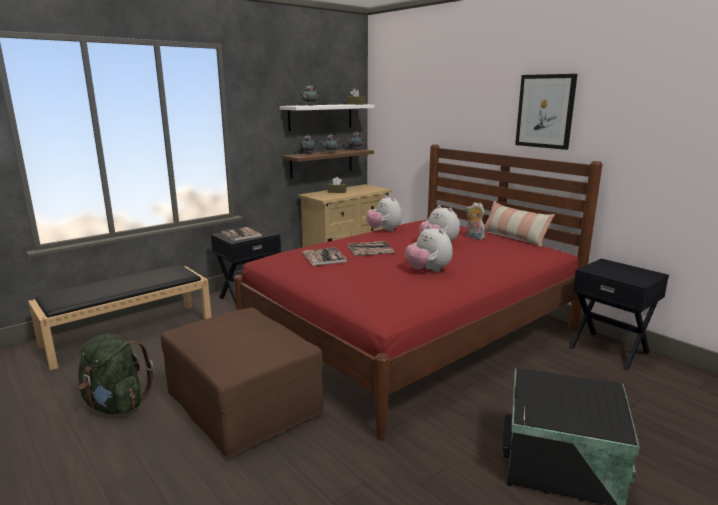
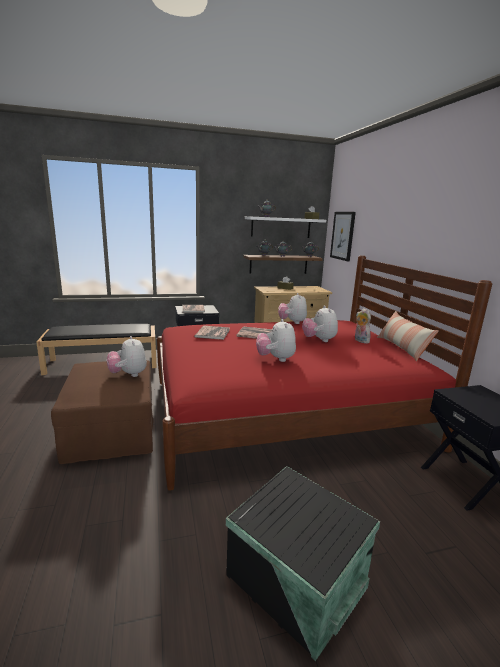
camera: 25 degrees right, 0 degrees up
(116, 405) = (47, 406): green backpack -> none
(260, 327) = (128, 374): none -> plush toy
(545, 111) = (449, 226): picture -> picture (343, 236)

